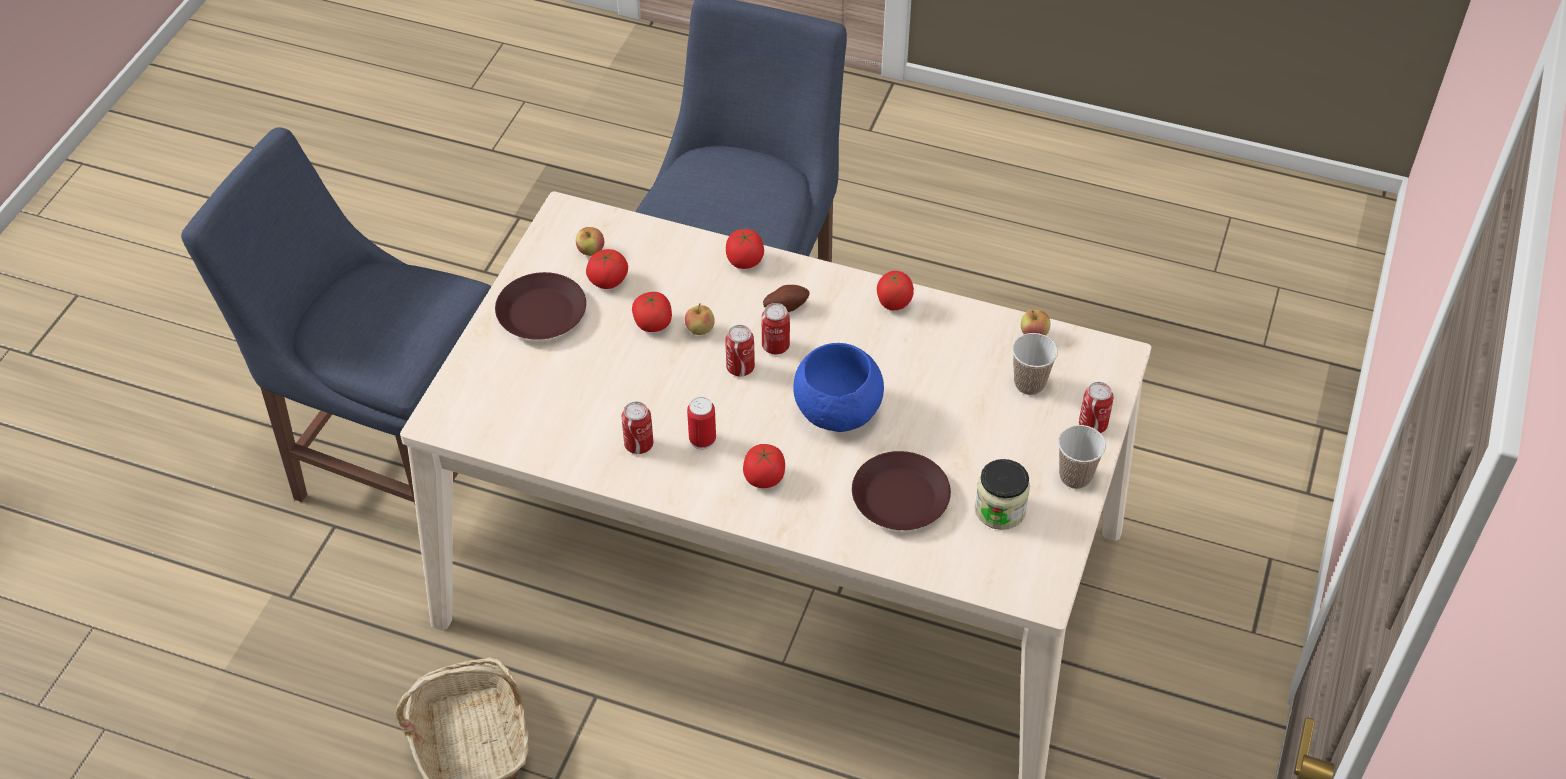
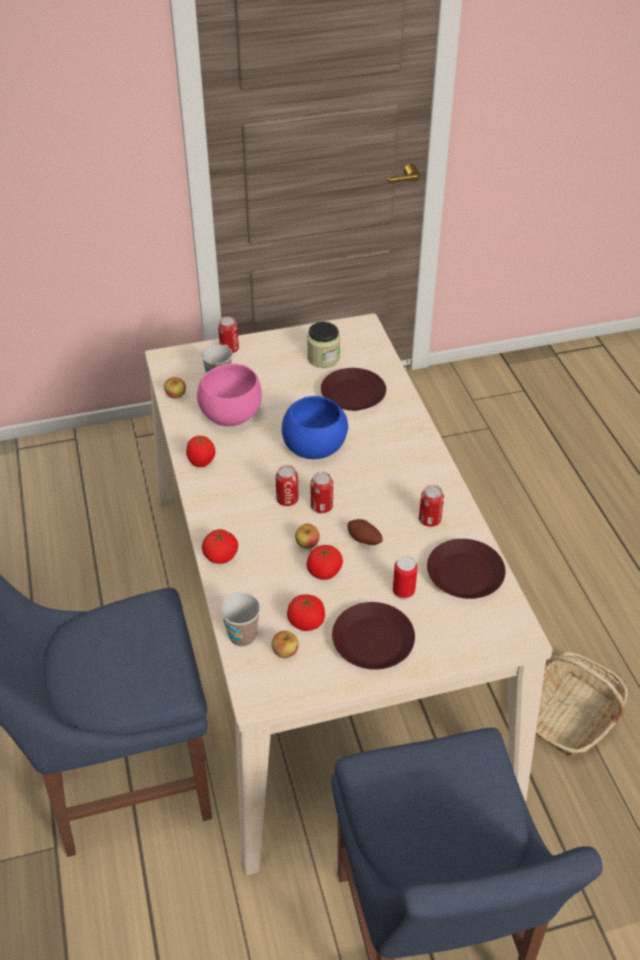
camera: 125 degrees left, 5 degrees down
(543, 426) = (465, 575): none -> brown plate
(702, 439) = (395, 493): can -> can (403, 591)
(764, 477) = (395, 453): tomato -> none
(785, 307) = (247, 512): potato -> potato (363, 540)
(956, 364) = (229, 416): none -> pink bowl
(1075, 476) = (273, 342): cup -> cup (242, 636)

